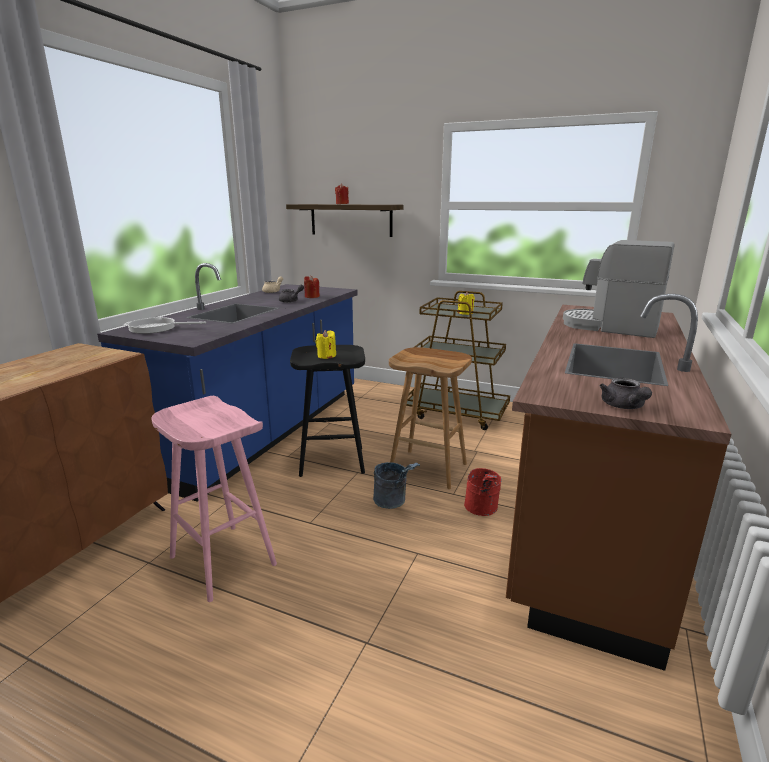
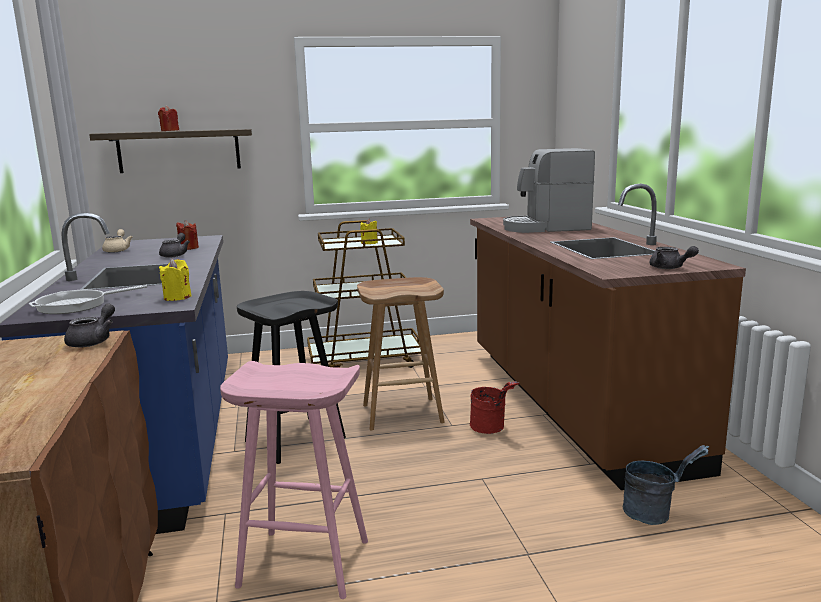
camera: 35 degrees left, 5 degrees down
(110, 357) = (93, 341): none -> grey teapot
(326, 356) = (289, 305): yellow candle -> yellow candle (177, 297)
(393, 502) = (408, 450): grey bucket -> grey bucket (655, 513)

